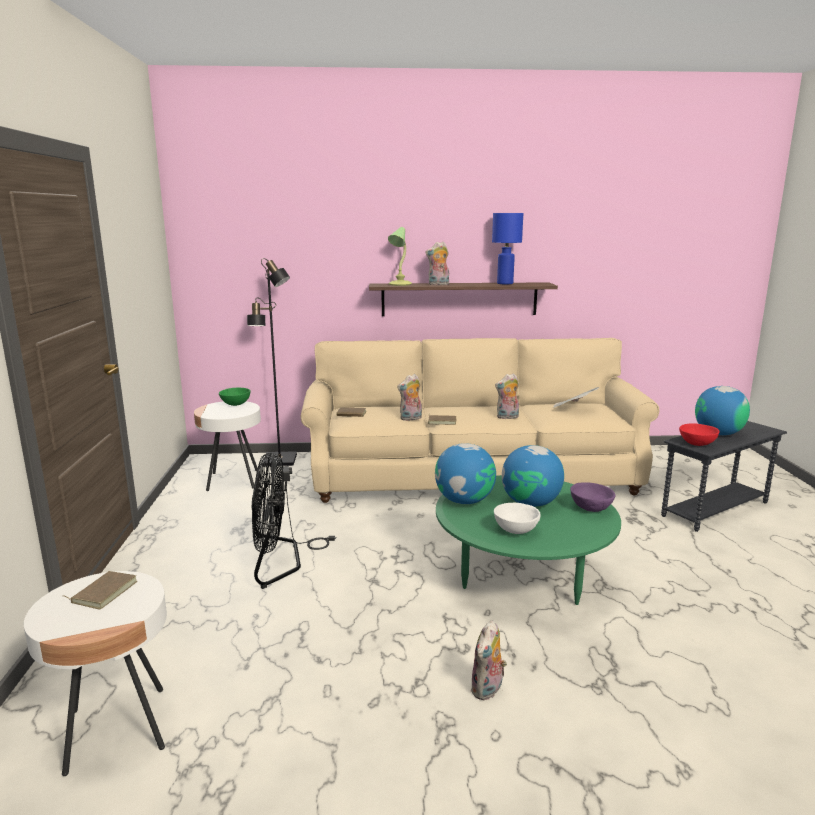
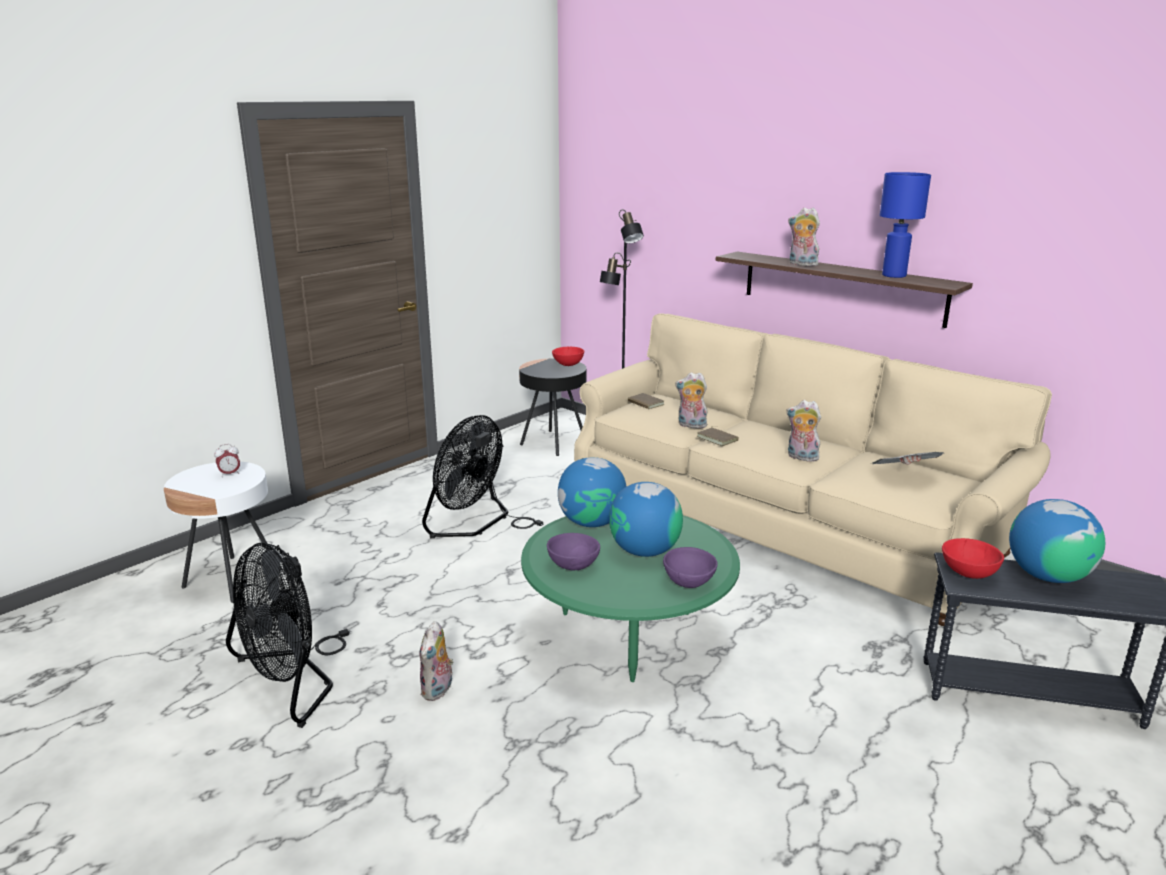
camera: 45 degrees right, 5 degrees up
(103, 592) = (229, 474): brown book -> alarm clock
(233, 480) = (553, 443): white side table -> black side table
(235, 405) = (567, 365): green bowl -> red bowl
(360, 764) = (294, 676): none -> black fan
(399, 284) = (758, 258): table lamp -> none
(488, 690) = (438, 691): plush toy -> plush toy turned 60 degrees counterclockwise
(515, 530) = (573, 565): white bowl -> purple bowl

